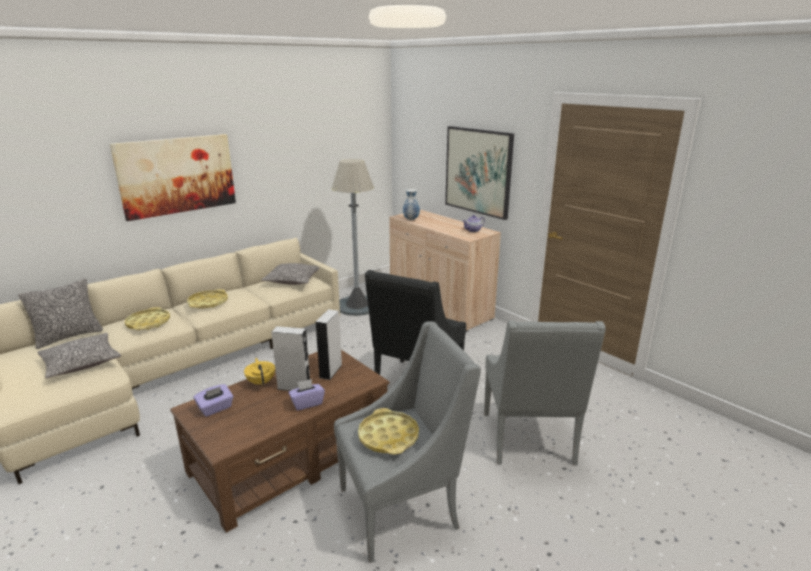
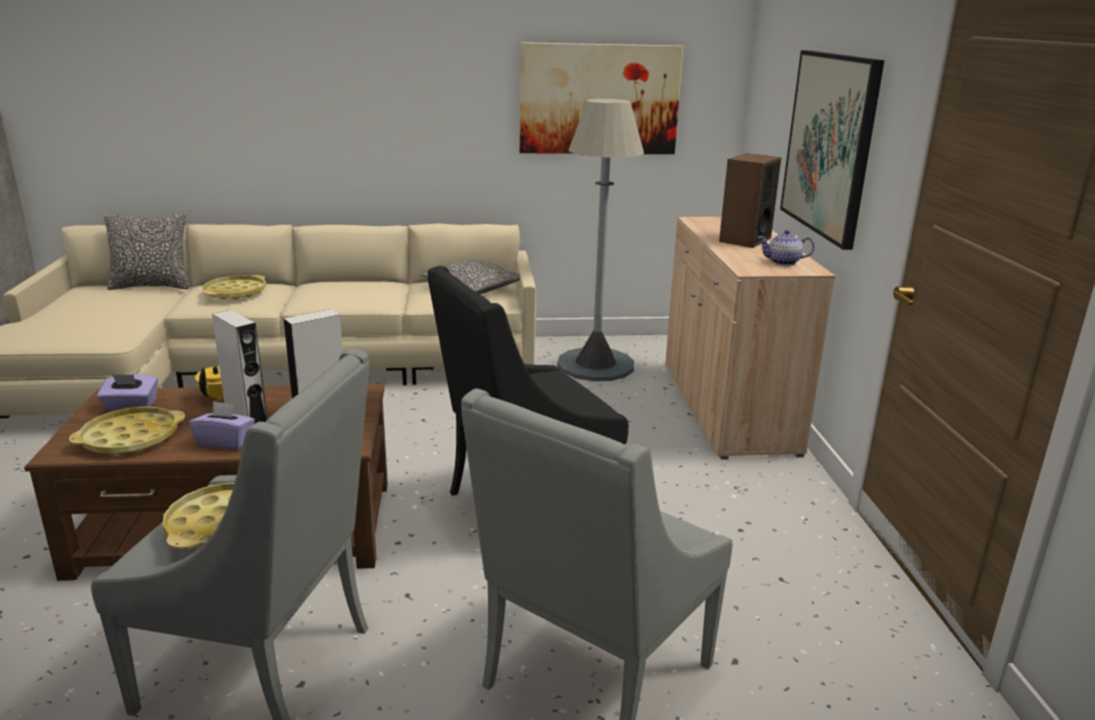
camera: 35 degrees right, 0 degrees up
(81, 363) = (116, 315): pillow -> none
(177, 175) = (339, 93): picture -> picture (599, 99)
(208, 303) = (328, 288): yellow tray -> yellow tray (130, 438)
(410, 219) = (704, 226): vase -> none
(439, 222) = (744, 240): none -> speaker

